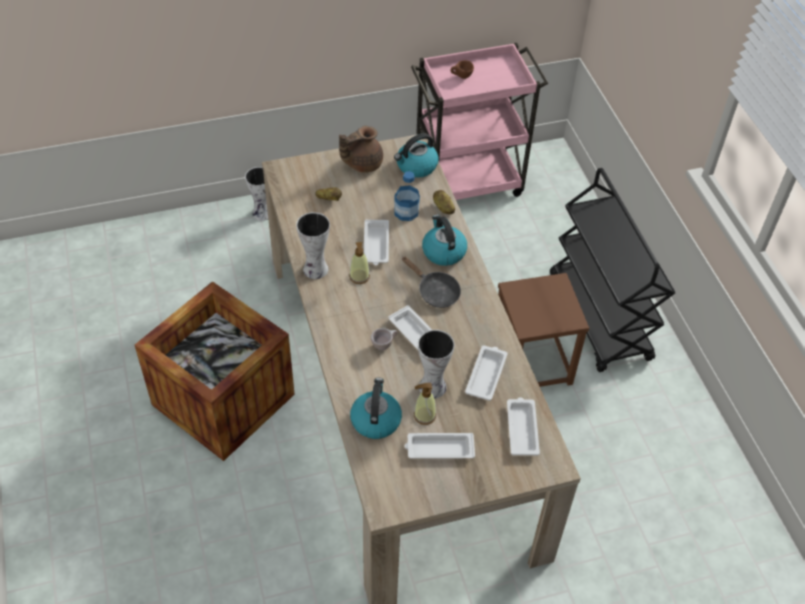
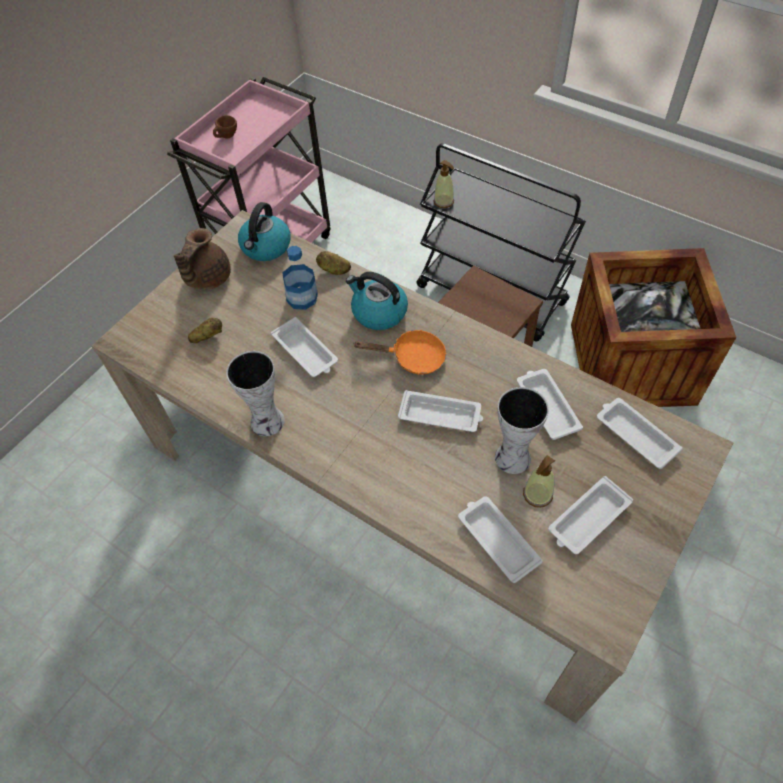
camera: 35 degrees left, 5 degrees up
(223, 399) = (232, 628): crate -> crate (631, 363)
(263, 213) = (100, 406): vase -> none
(359, 277) = (322, 396): soap dispenser -> soap dispenser (444, 201)
(375, 420) = (497, 539): kettle -> white tray
(384, 345) = (421, 450): beige cup -> none
(435, 292) = (412, 358): black frying pan -> orange frying pan

